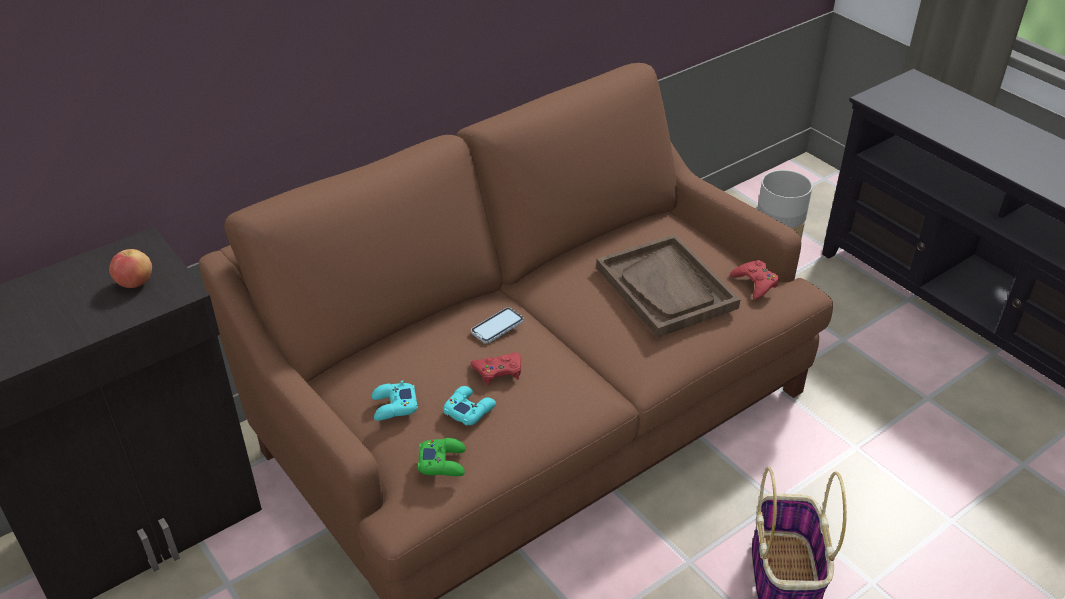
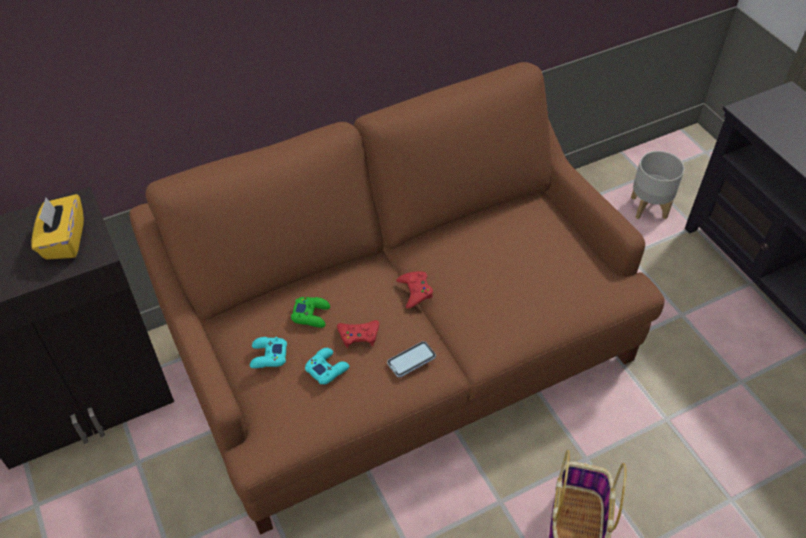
camera: 10 degrees right, 10 degrees up
(135, 283) = (64, 240): apple -> yellow tissue box
(443, 462) = (296, 414): green game controller -> green game controller (311, 315)
(497, 327) = (367, 292): phone -> phone (411, 360)
(666, 288) = (518, 273): brown tray -> none
(755, 283) = (597, 277): red game controller -> red game controller (415, 291)

